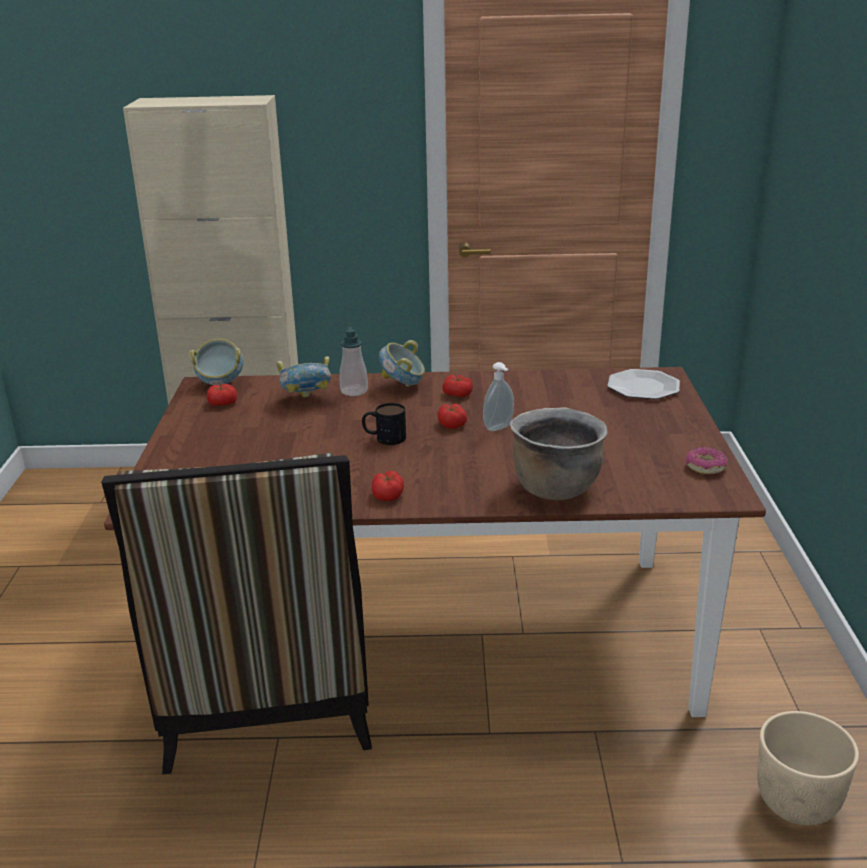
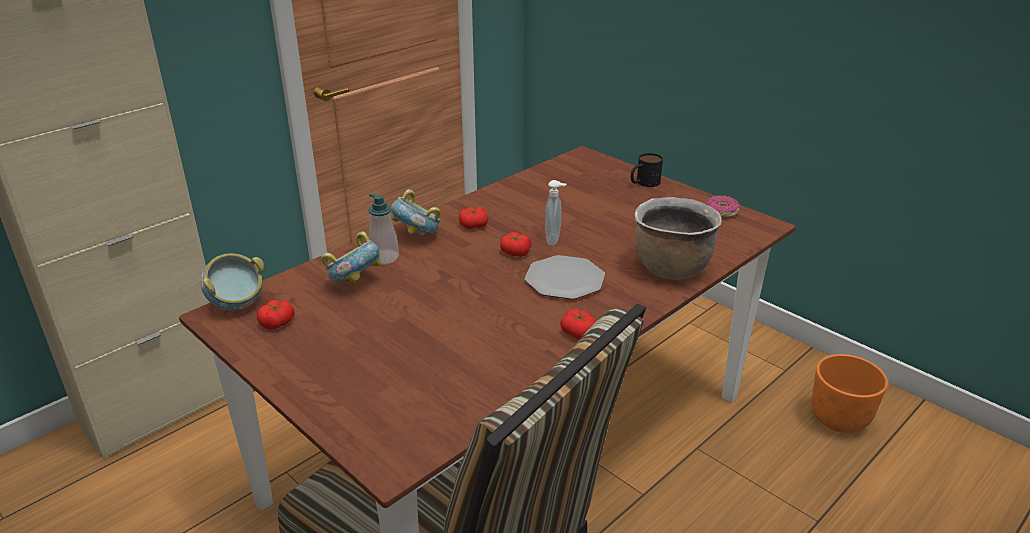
camera: 45 degrees left, 5 degrees up
(384, 437) = (486, 287): mug -> mug (643, 183)
(643, 386) = (587, 169): plate -> plate (564, 279)
(798, 804) = (840, 419): beige planter -> orange planter

